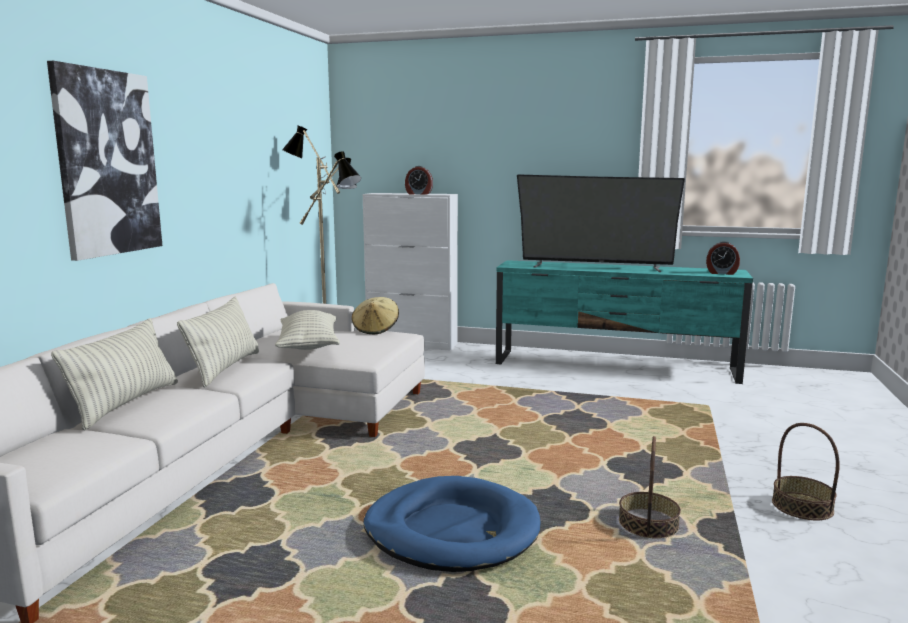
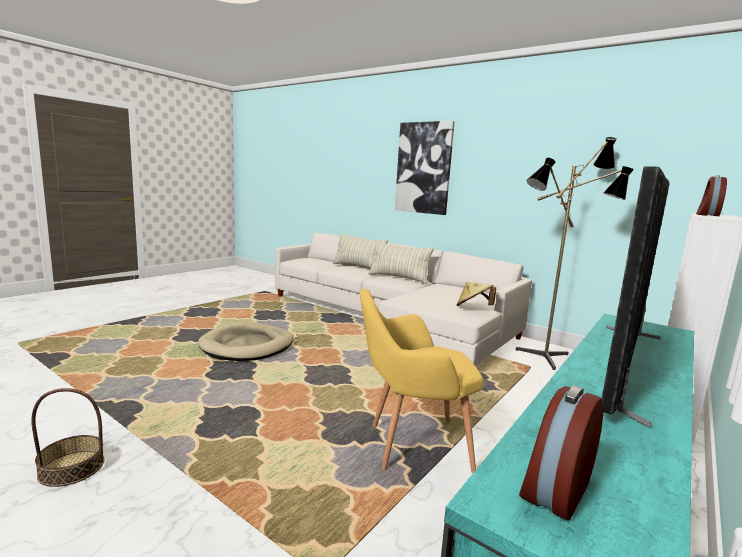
camera: 110 degrees right, 0 degrees up
(309, 345) = (433, 291): pillow -> none
(452, 530) = (247, 346): blue dog bed -> beige dog bed
(568, 402) = (411, 446): none -> yellow armchair
(648, 524) = (171, 391): basket -> none

